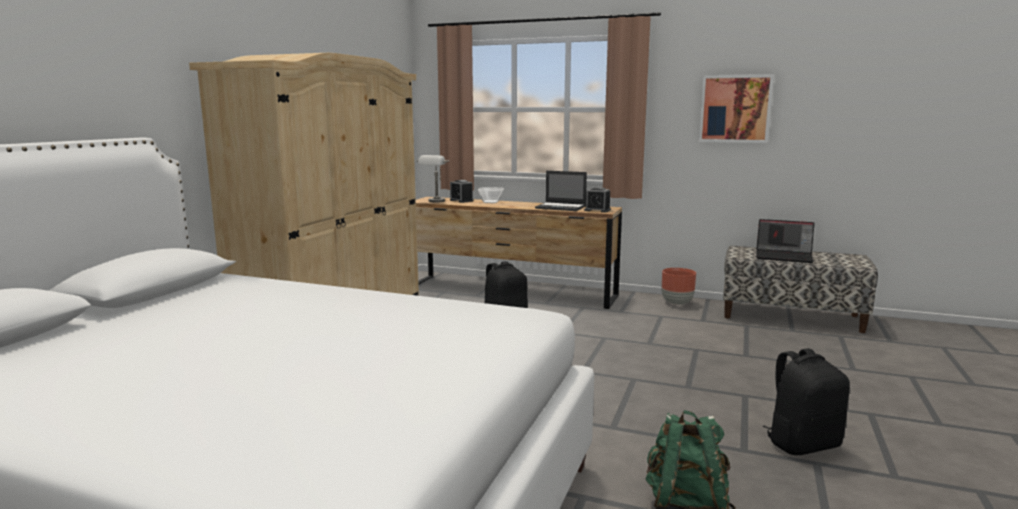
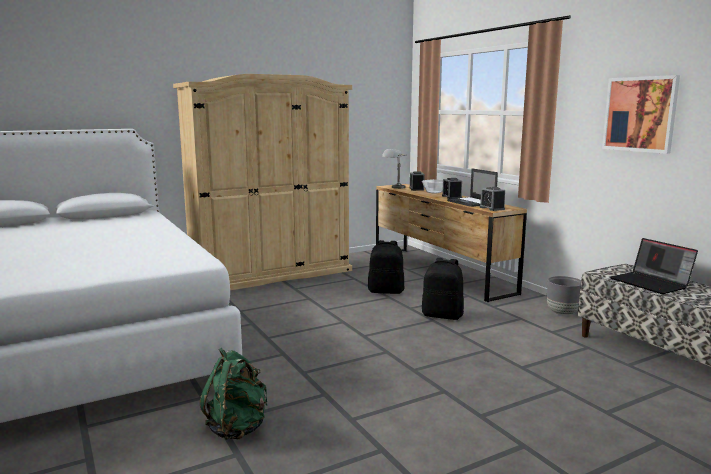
camera: 40 degrees right, 0 degrees up
(524, 204) = (451, 197): none -> alarm clock
(677, 303) = (563, 313): brown planter -> grey planter
(802, 444) = (404, 435): black backpack -> black backpack (442, 315)

